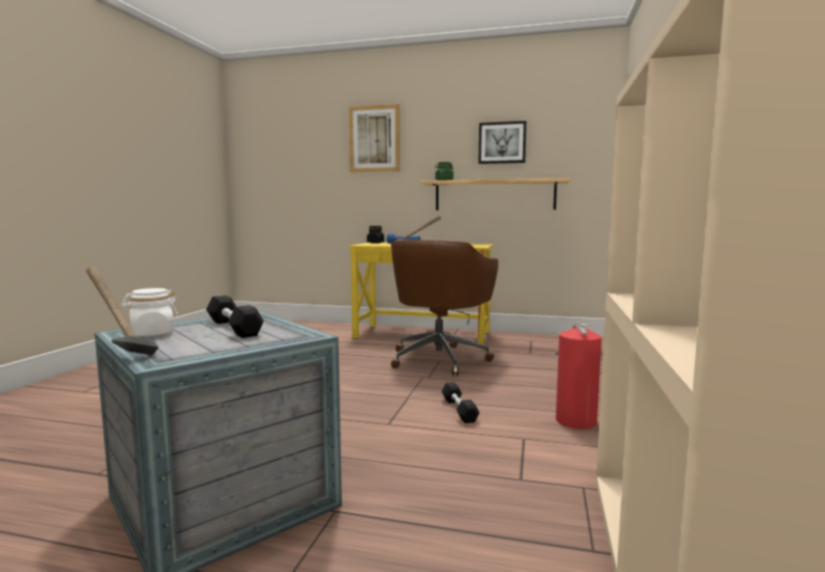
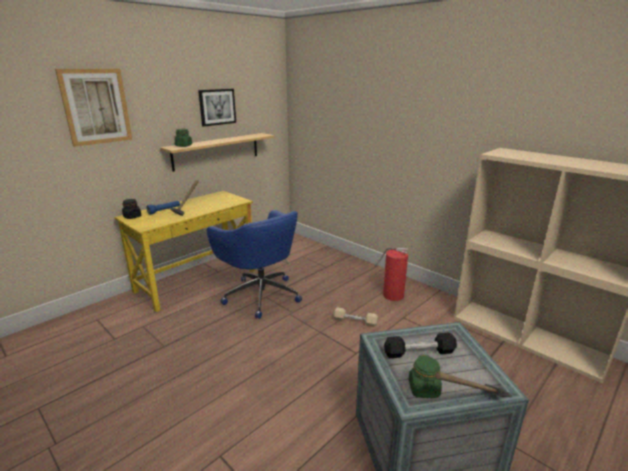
camera: 60 degrees left, 15 degrees up
(152, 334) = (423, 389): white jar -> green jar
(440, 358) = (260, 294): brown office chair -> blue office chair
(459, 410) = (355, 321): black dumbbell -> beige dumbbell

